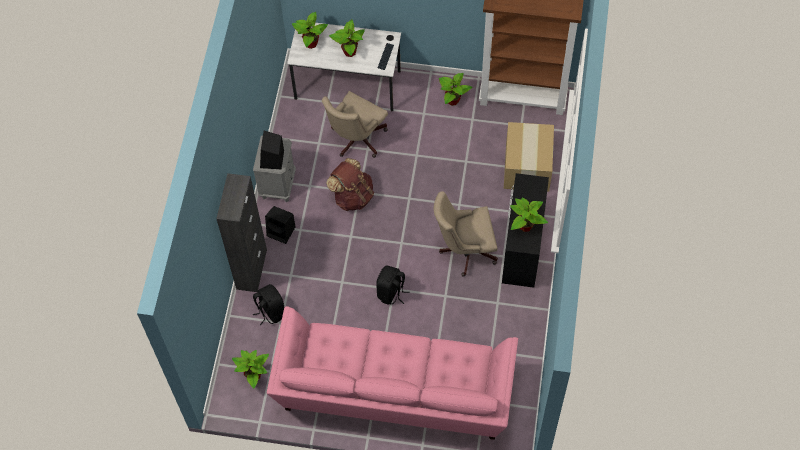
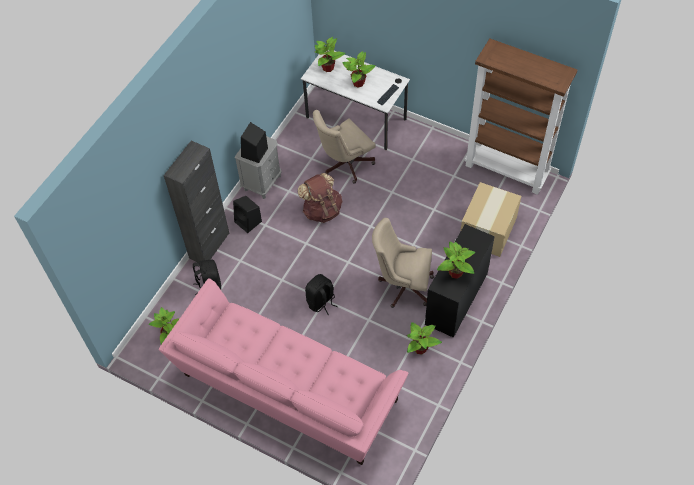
camera: 20 degrees right, 5 degrees down
(453, 100) = (442, 155): potted plant -> potted plant (420, 348)

